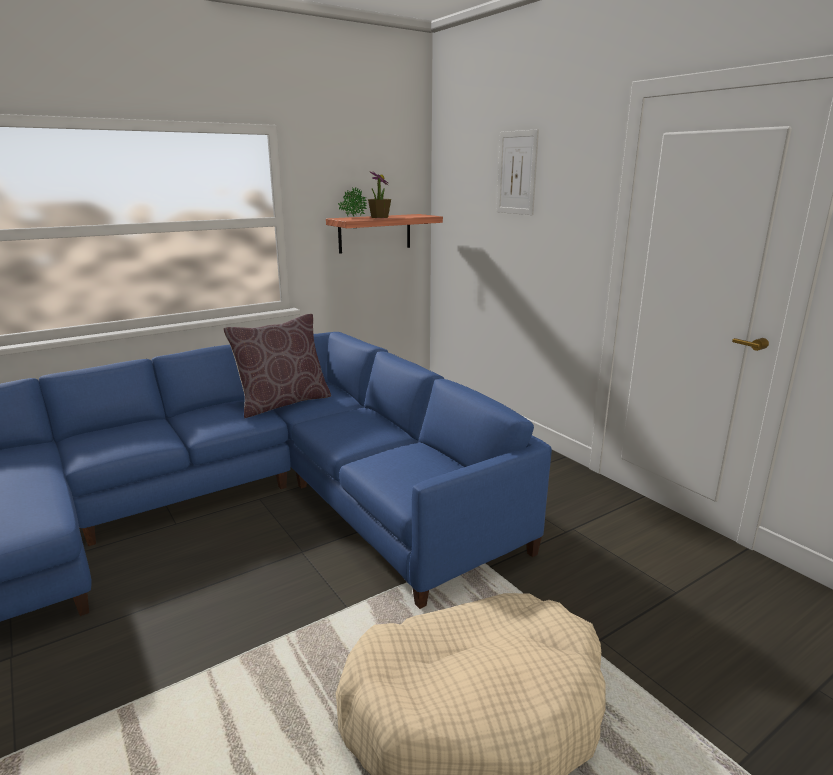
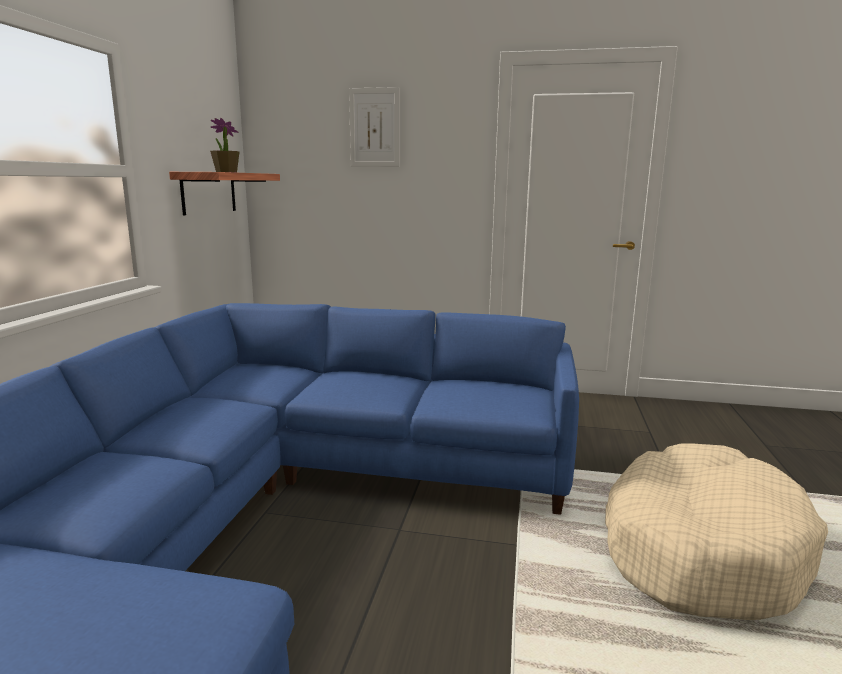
camera: 45 degrees left, 5 degrees down
(283, 403) = (239, 389): brown pillow -> none
(352, 217) = (194, 171): potted plant -> none

